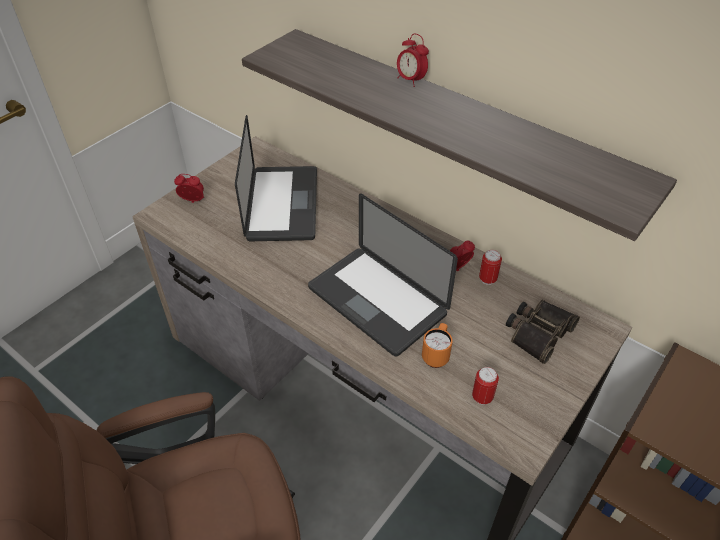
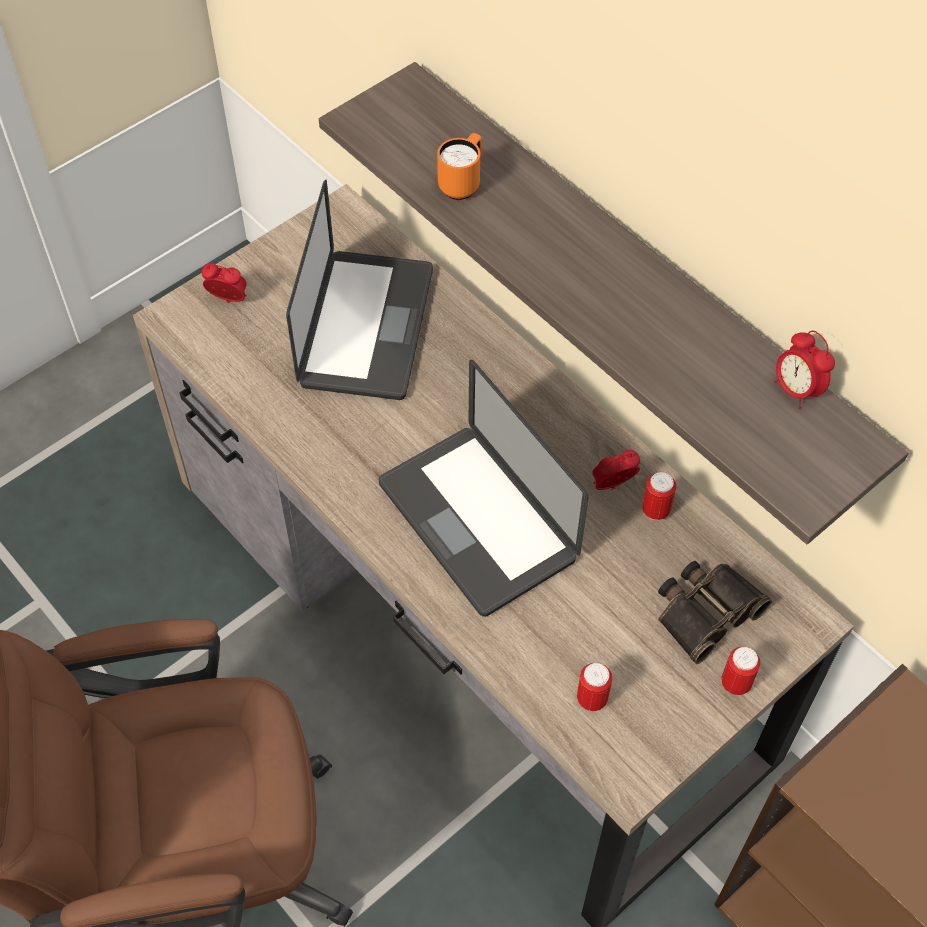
camera: 10 degrees right, 10 degrees up
(411, 80) = (569, 201): alarm clock -> alarm clock (796, 390)
(436, 355) = (543, 623): orange mug -> orange mug (462, 183)
(572, 372) = (735, 683): none -> can

